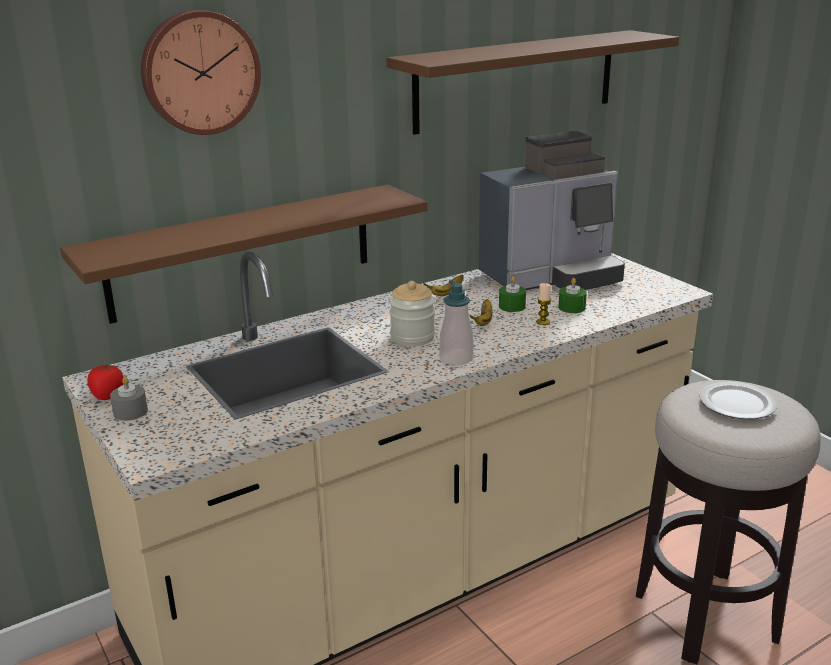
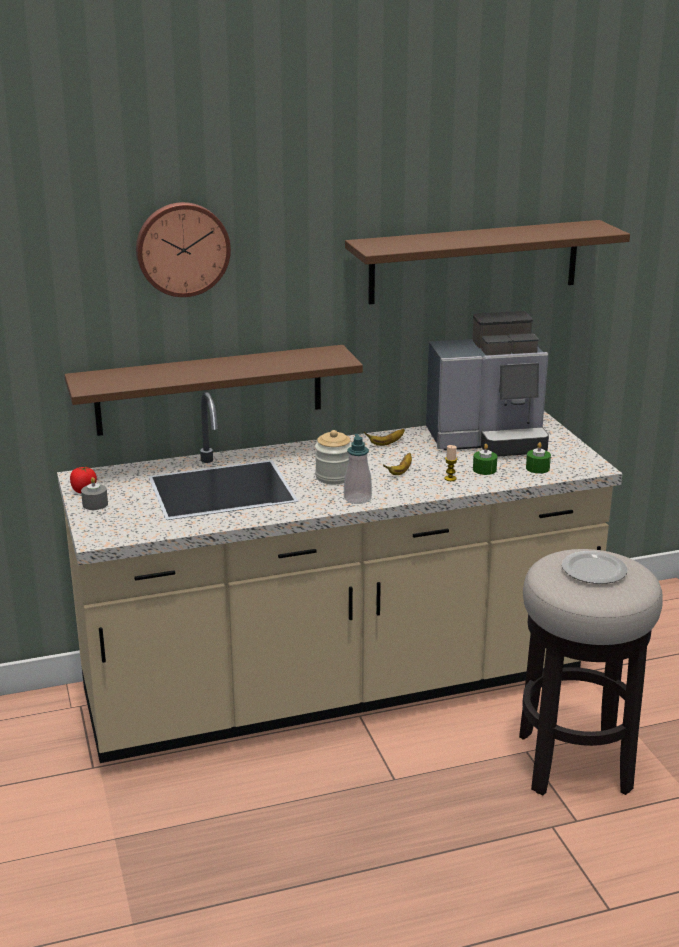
camera: 15 degrees right, 0 degrees up
(512, 306) = (434, 462): green candle -> green candle (537, 468)

